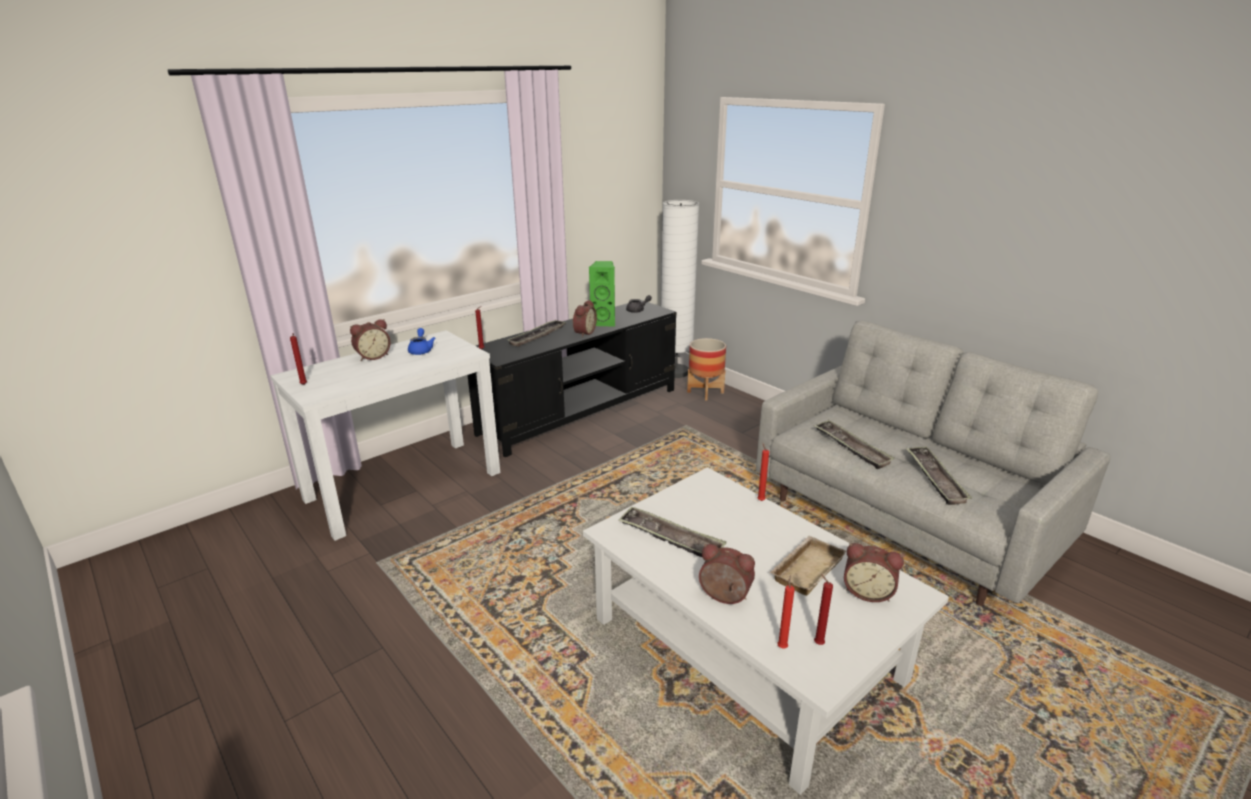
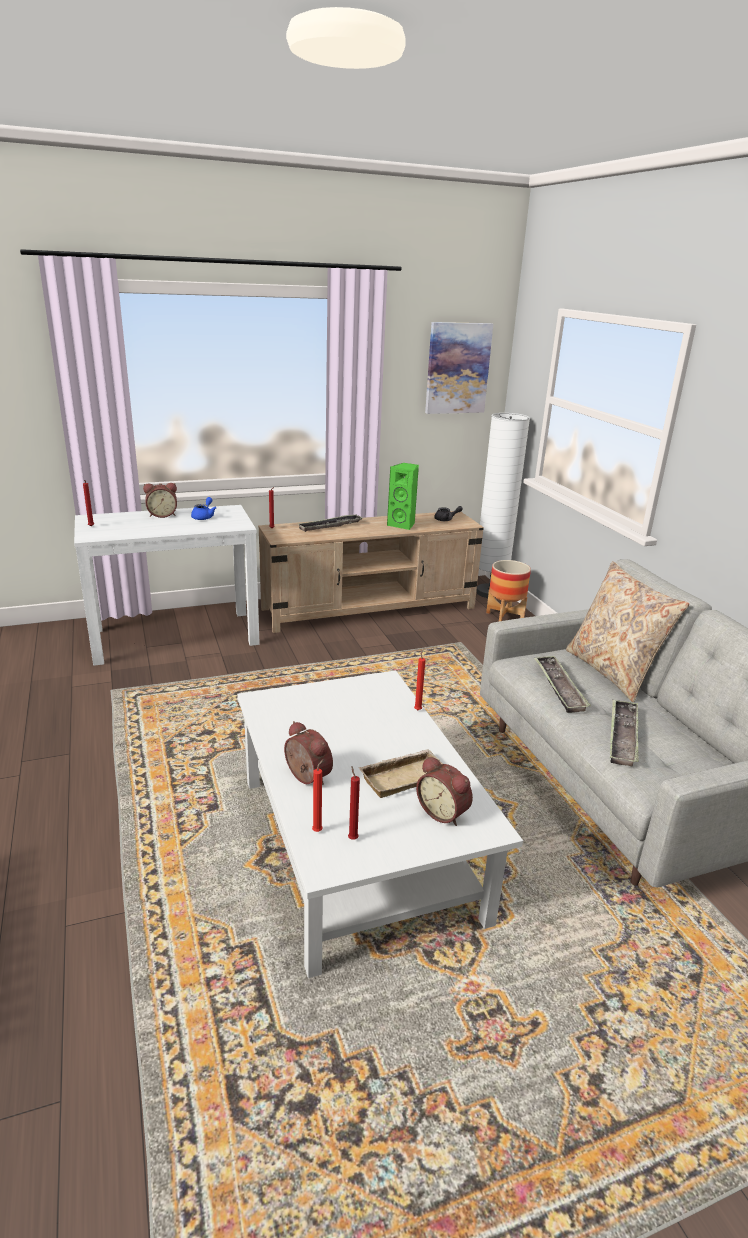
camera: 20 degrees right, 0 degrees up
(581, 411) = (370, 608): black tv stand -> beige tv stand
(583, 333) = (374, 530): alarm clock -> none
(621, 162) = (457, 368): none -> picture
(671, 538) = (305, 719): tray -> none
(877, 423) = (612, 672): none -> beige pillow

